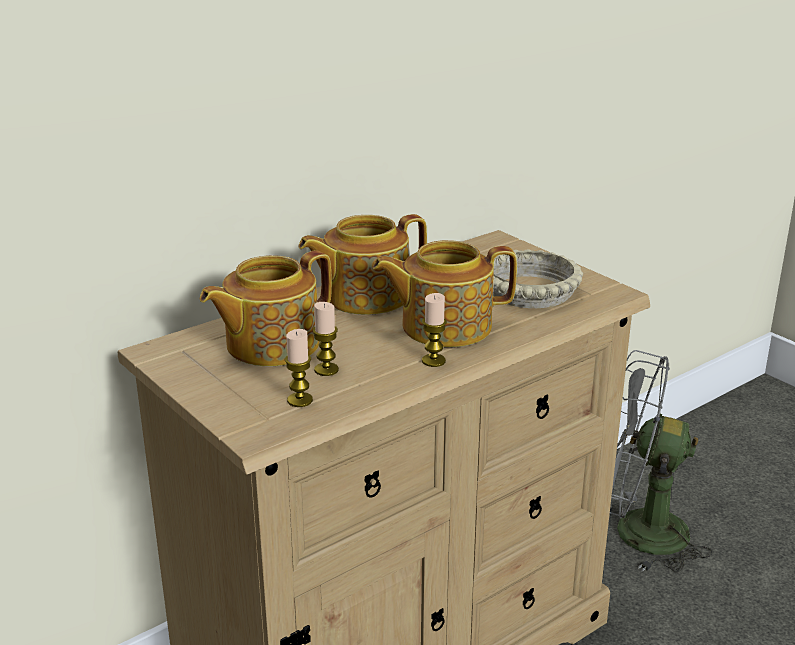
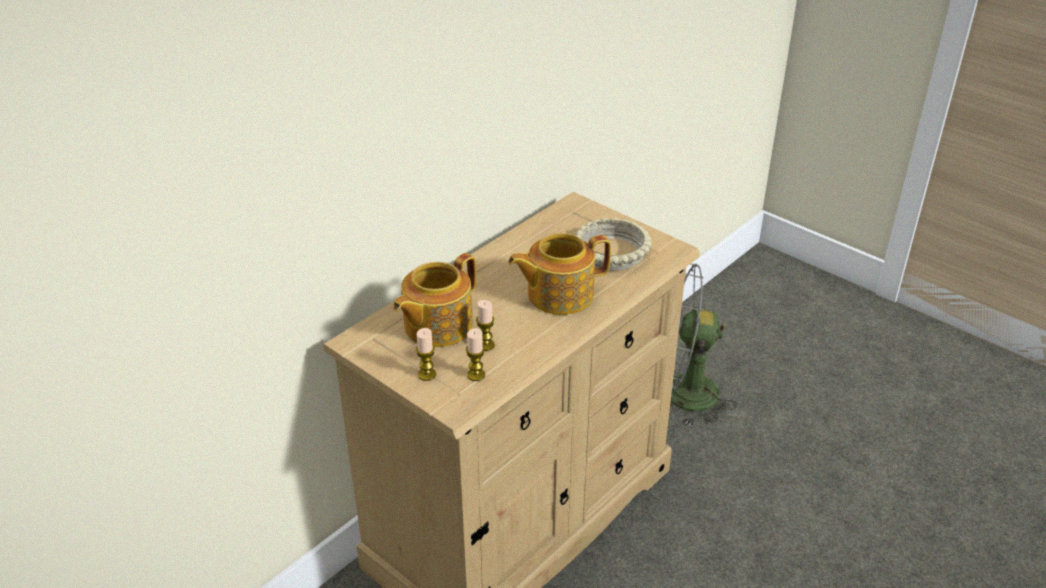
camera: 10 degrees left, 10 degrees up
(364, 296) = (491, 271): teapot -> none
(433, 361) = (560, 328): candle -> candle (427, 374)

